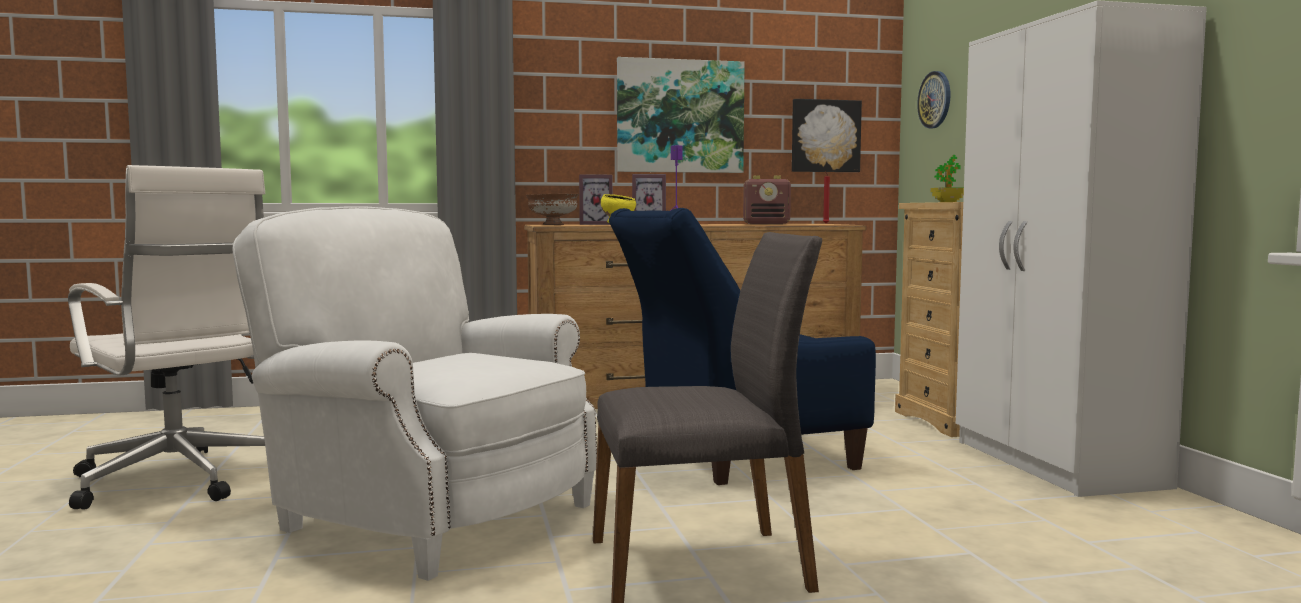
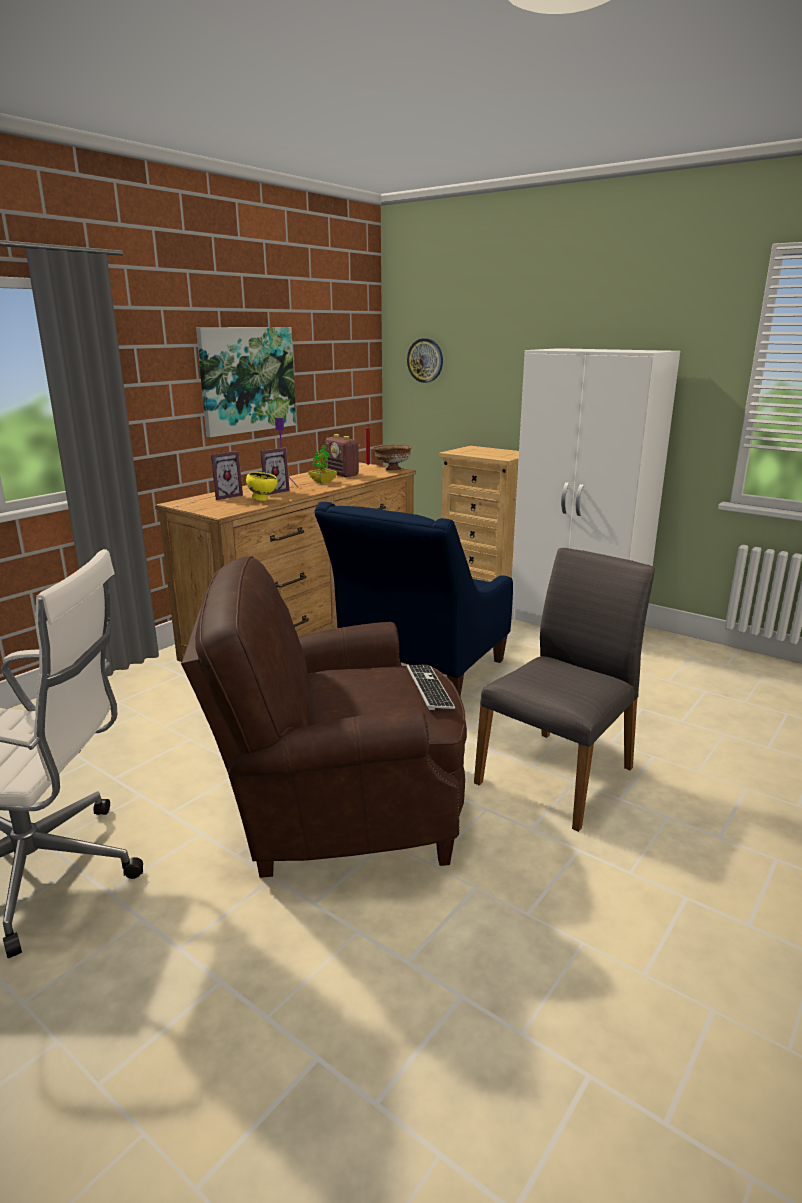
camera: 40 degrees left, 15 degrees up
(427, 515) = (336, 810): white armchair -> brown armchair
(510, 369) = (429, 688): none -> keyboard
(552, 225) = (213, 509): brown bowl -> brown bowl (392, 469)
(767, 224) = (343, 474): radio -> radio turned 90 degrees clockwise
(825, 136) = (341, 386): picture -> none
(948, 202) = (479, 453): potted plant -> potted plant (323, 482)

